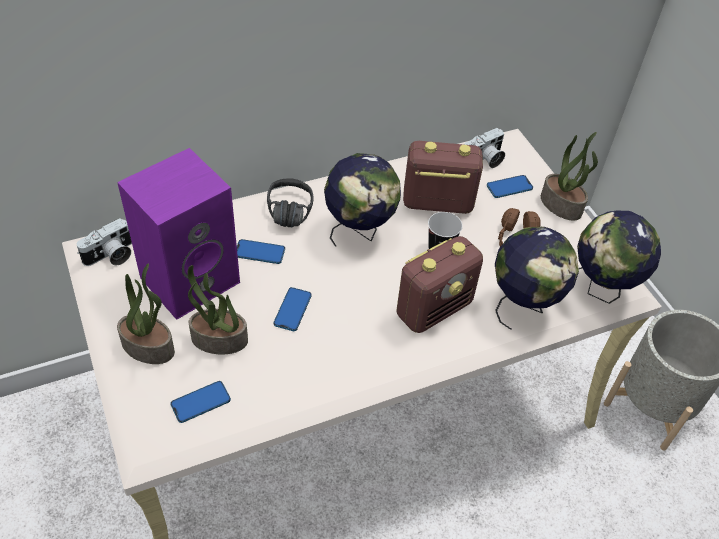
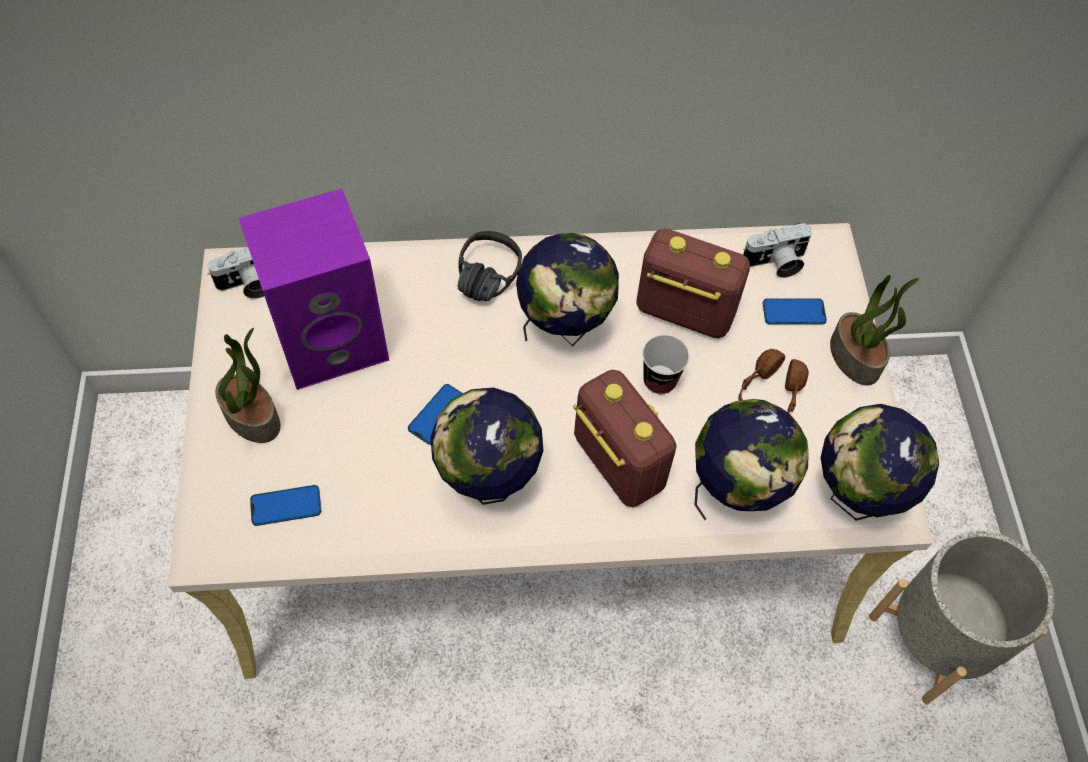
camera: 20 degrees right, 10 degrees up
(218, 340) = (335, 431): potted plant -> none
(259, 252) = (428, 325): phone -> none
(348, 344) = (488, 481): none -> globe
(434, 308) = (617, 462): radio -> radio turned 105 degrees counterclockwise

